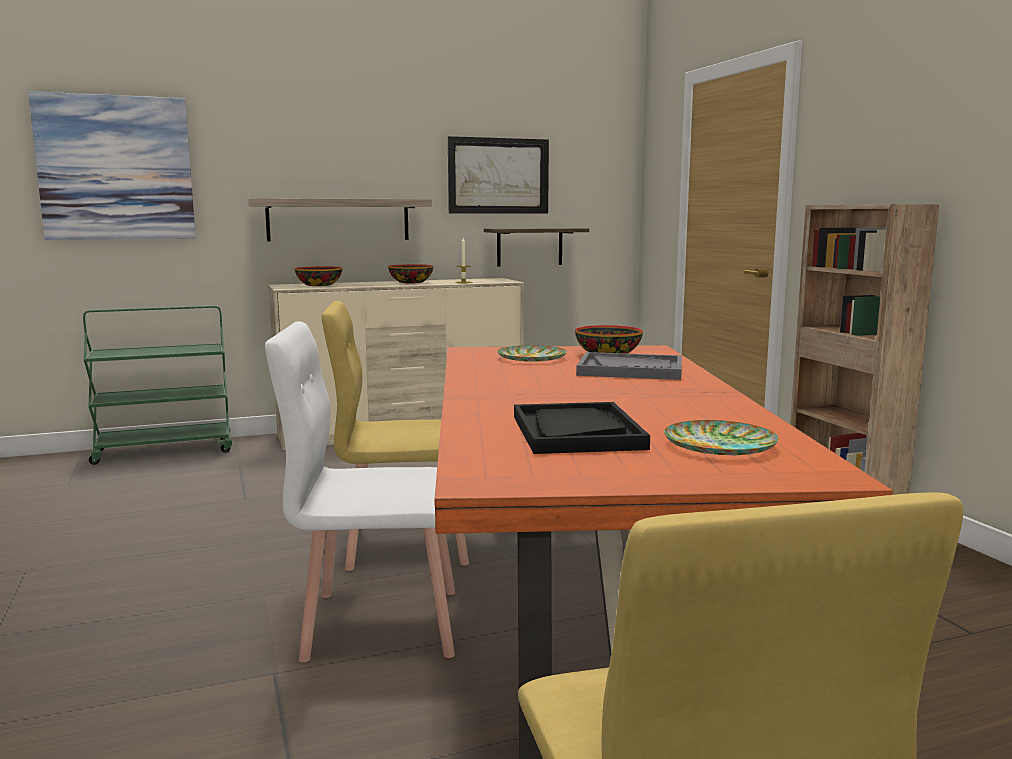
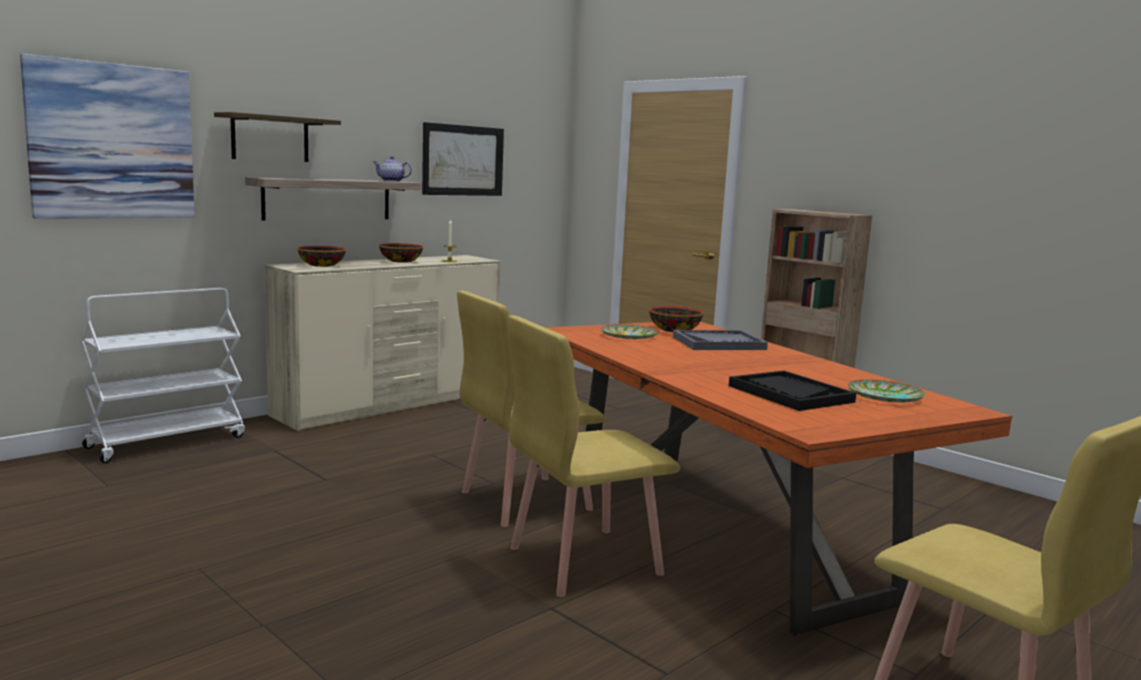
camera: 25 degrees left, 0 degrees up
(165, 450) = (167, 442): green cart -> white cart
(381, 623) = (583, 560): white chair -> yellow chair
(403, 198) = (392, 181): none -> teapot
(529, 247) = (486, 226): shelf -> shelf (270, 138)

